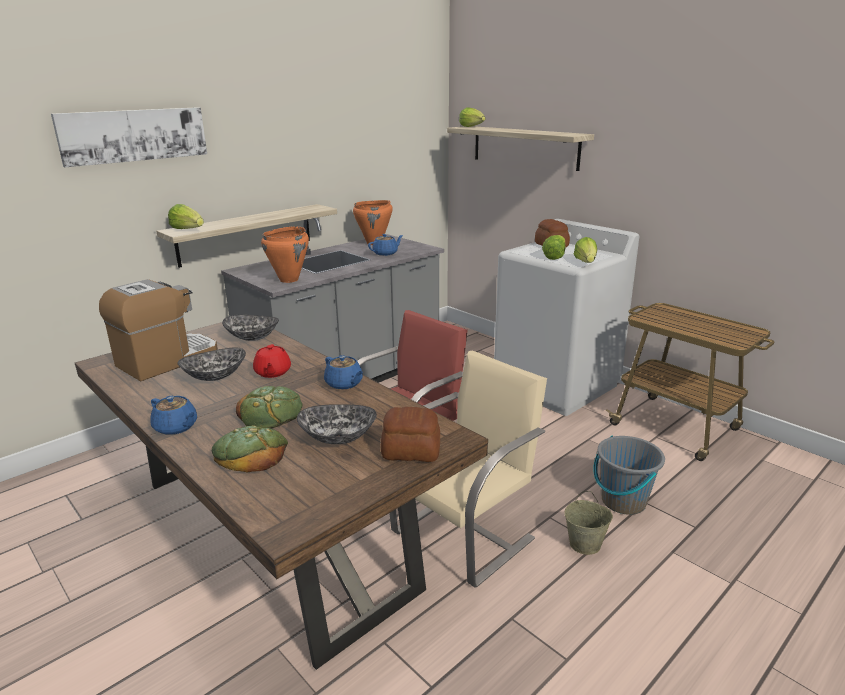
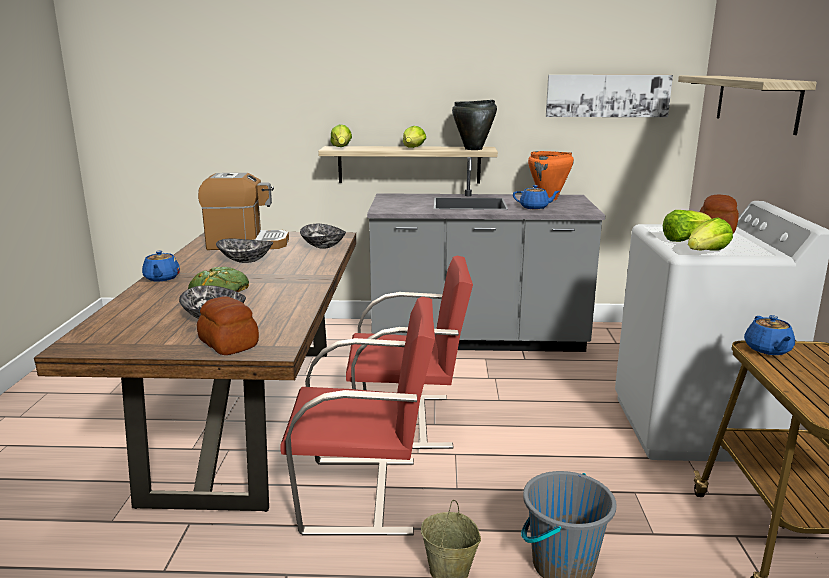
camera: 45 degrees right, 5 degrees down
(134, 135) = (317, 61): picture -> picture (607, 95)
(251, 453) = (156, 305): bread -> none
(272, 372) = (279, 269): red teapot -> none
(289, 280) = (402, 208): orange cooking pot -> none
(311, 209) = (474, 149): none -> black cooking pot
(344, 384) = (301, 291): blue teapot -> blue teapot (768, 350)
(465, 534) = (364, 495): beige chair -> red chair
(472, 127) = (710, 75): lettuce -> lettuce (413, 148)

